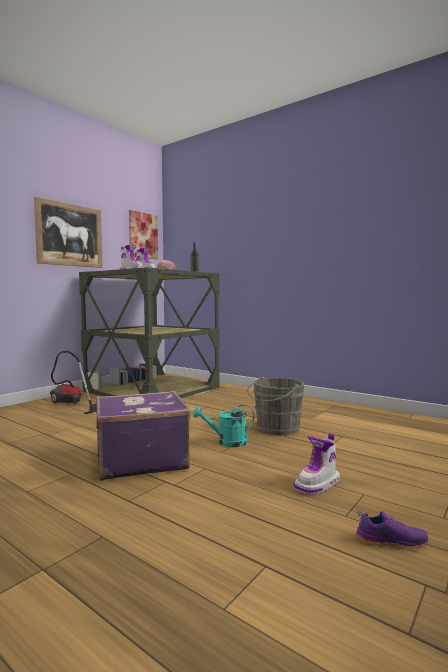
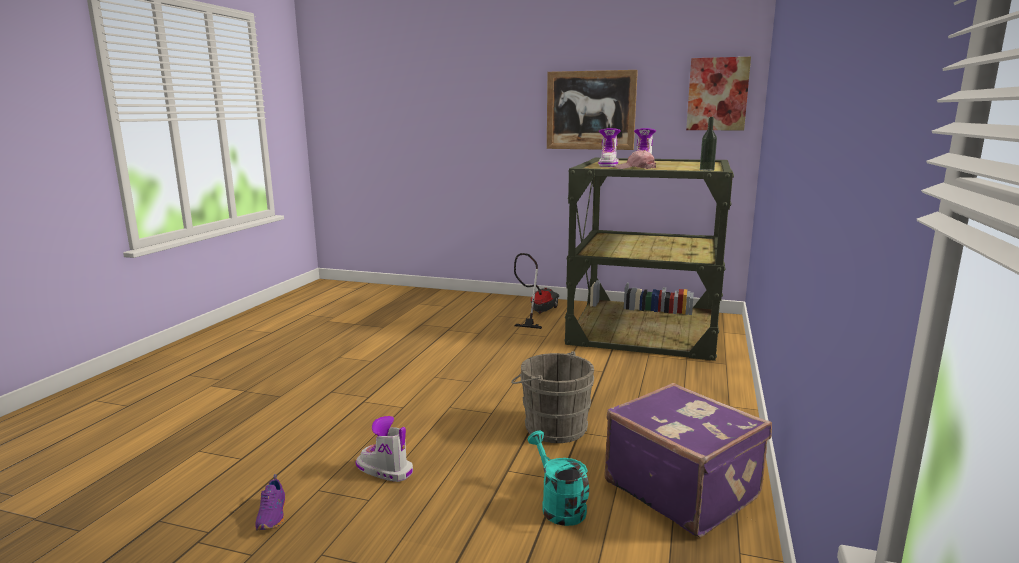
camera: 70 degrees right, 10 degrees up
(140, 460) = (409, 377): purple suitcase -> purple suitcase (682, 488)
(227, 442) = (479, 405): turquoise watering can -> turquoise watering can (558, 505)

